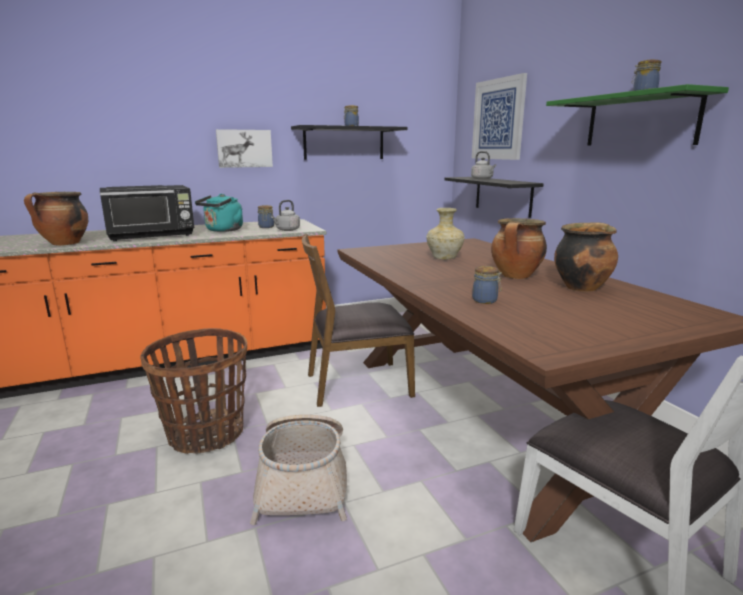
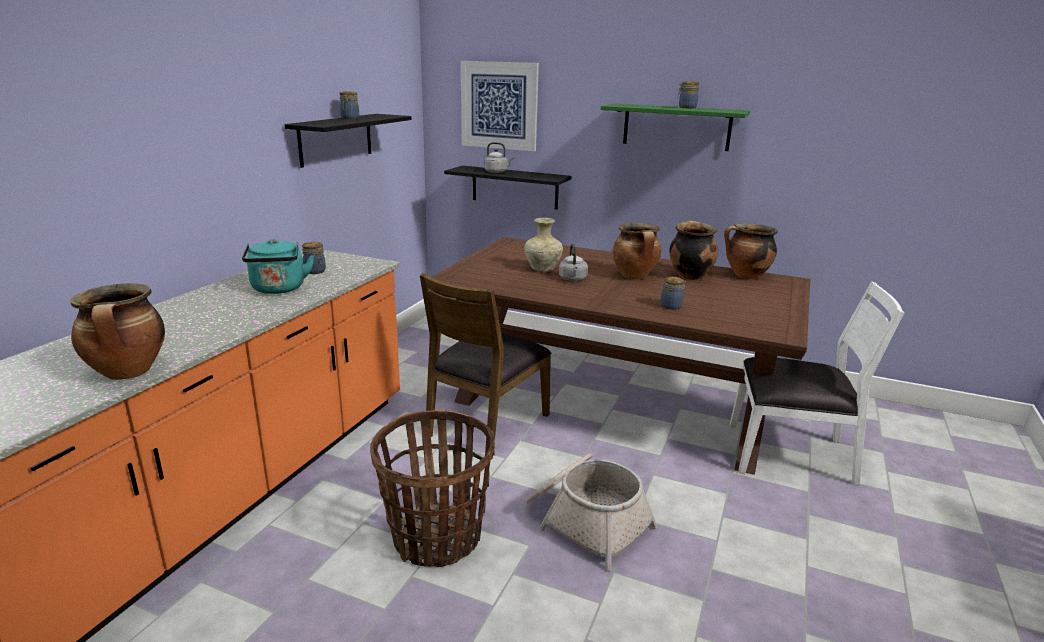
camera: 45 degrees left, 5 degrees up
(152, 236) = (212, 322): black microwave -> none
(244, 148) = (237, 163): picture -> none
(287, 230) = (357, 271): grey kettle -> grey kettle (573, 279)
(660, 301) = (746, 276): none -> cooking pot

